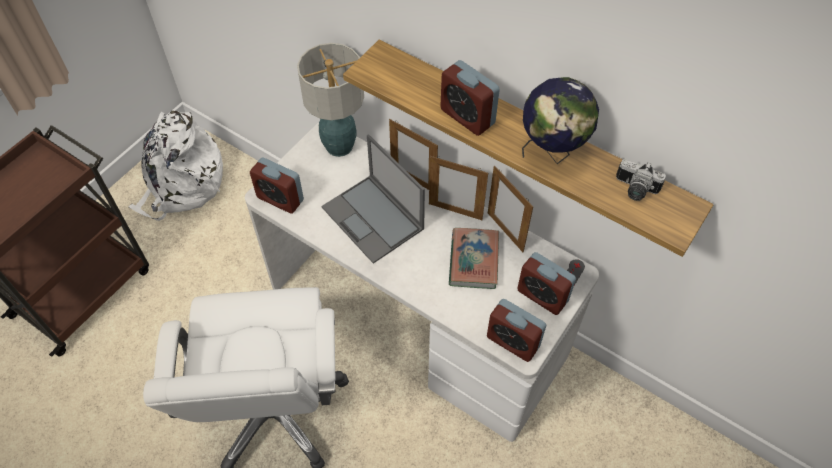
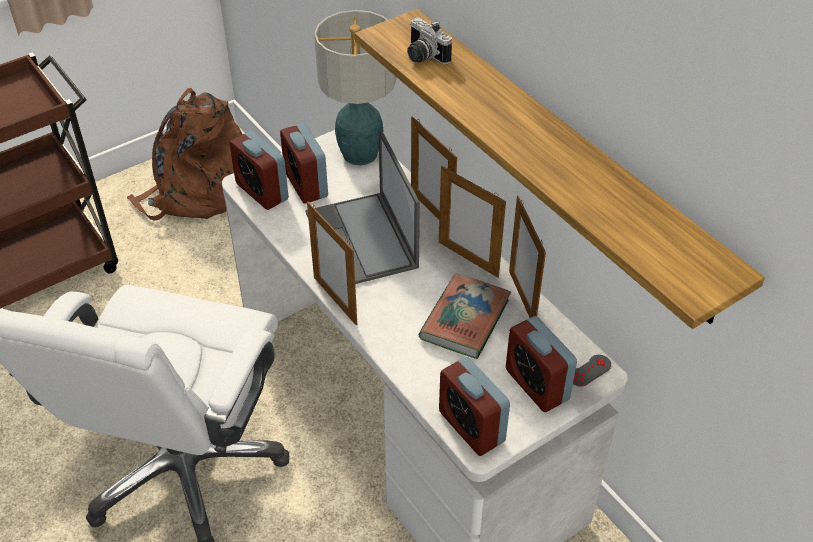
camera: 20 degrees right, 10 degrees down
(182, 185) = (197, 190): white backpack -> brown backpack
(376, 273) = (335, 301): none -> picture frame
(467, 117) = (480, 106): alarm clock -> alarm clock (306, 185)
(552, 152) = (569, 167): globe -> none
(634, 190) = (659, 234): camera -> camera (423, 56)

